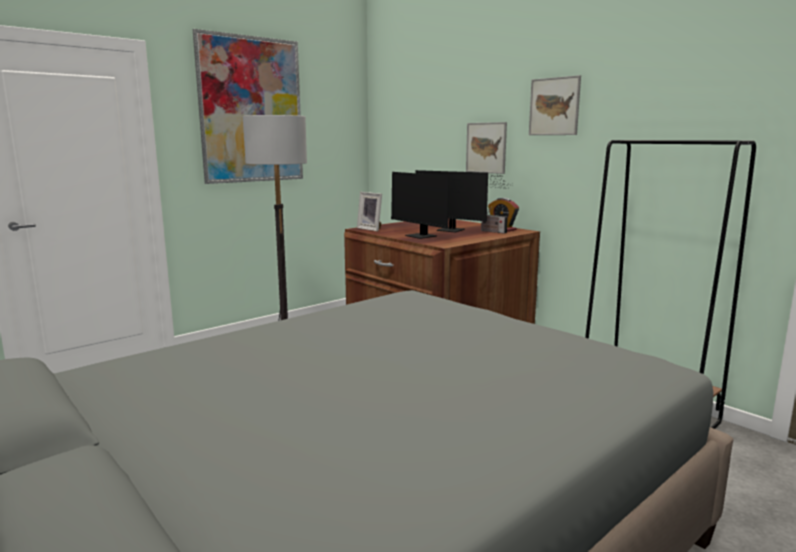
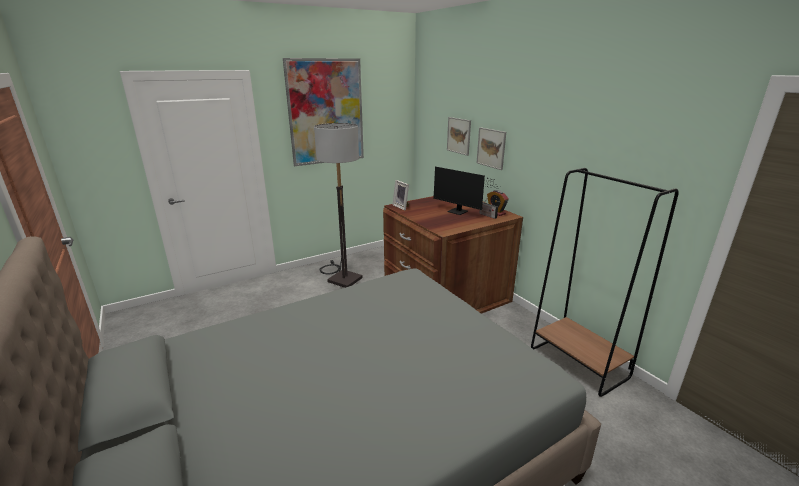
camera: 10 degrees right, 10 degrees up
(423, 236) = (433, 220): monitor -> none
(554, 106) = (540, 126): picture -> picture (459, 135)

